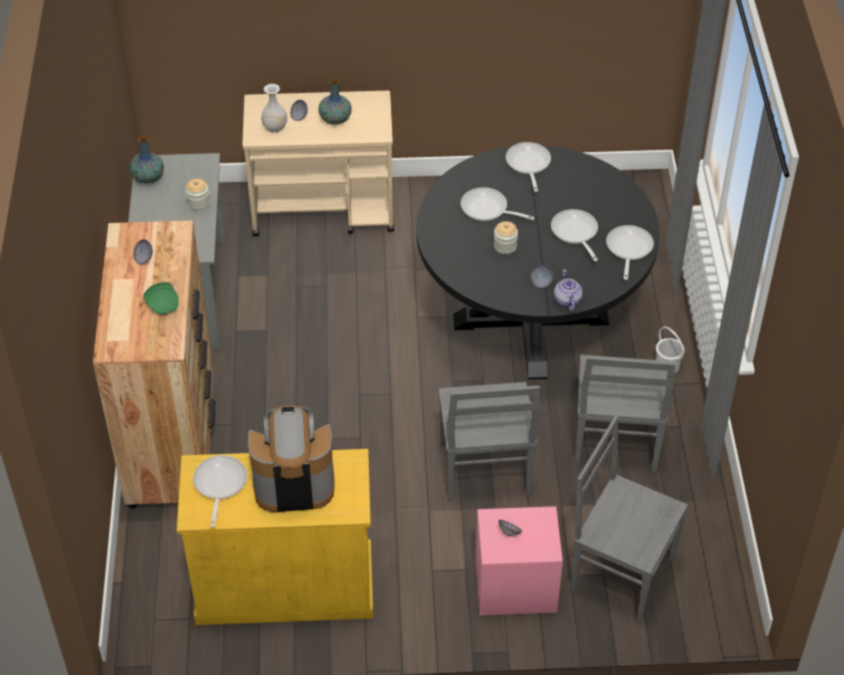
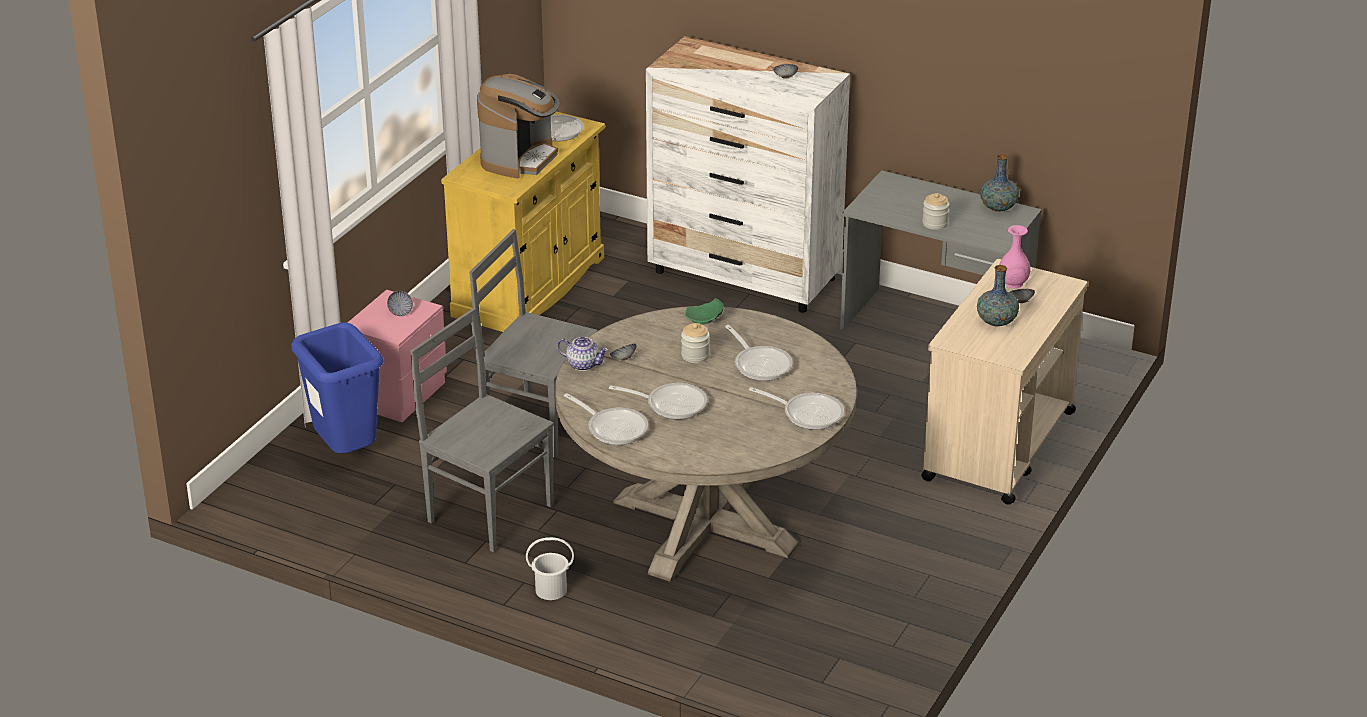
camera: 120 degrees right, 15 degrees down
(163, 304) = (718, 74): green plate -> green plate (705, 319)
(172, 440) = (745, 276): brown dresser -> white dresser
(275, 127) = (1012, 283): white vase -> pink vase
(488, 209) = (760, 364): frying pan -> frying pan turned 90 degrees clockwise
(530, 320) = (704, 523): black dining table -> beige dining table
(619, 573) = (347, 454): grey chair -> blue trash can

